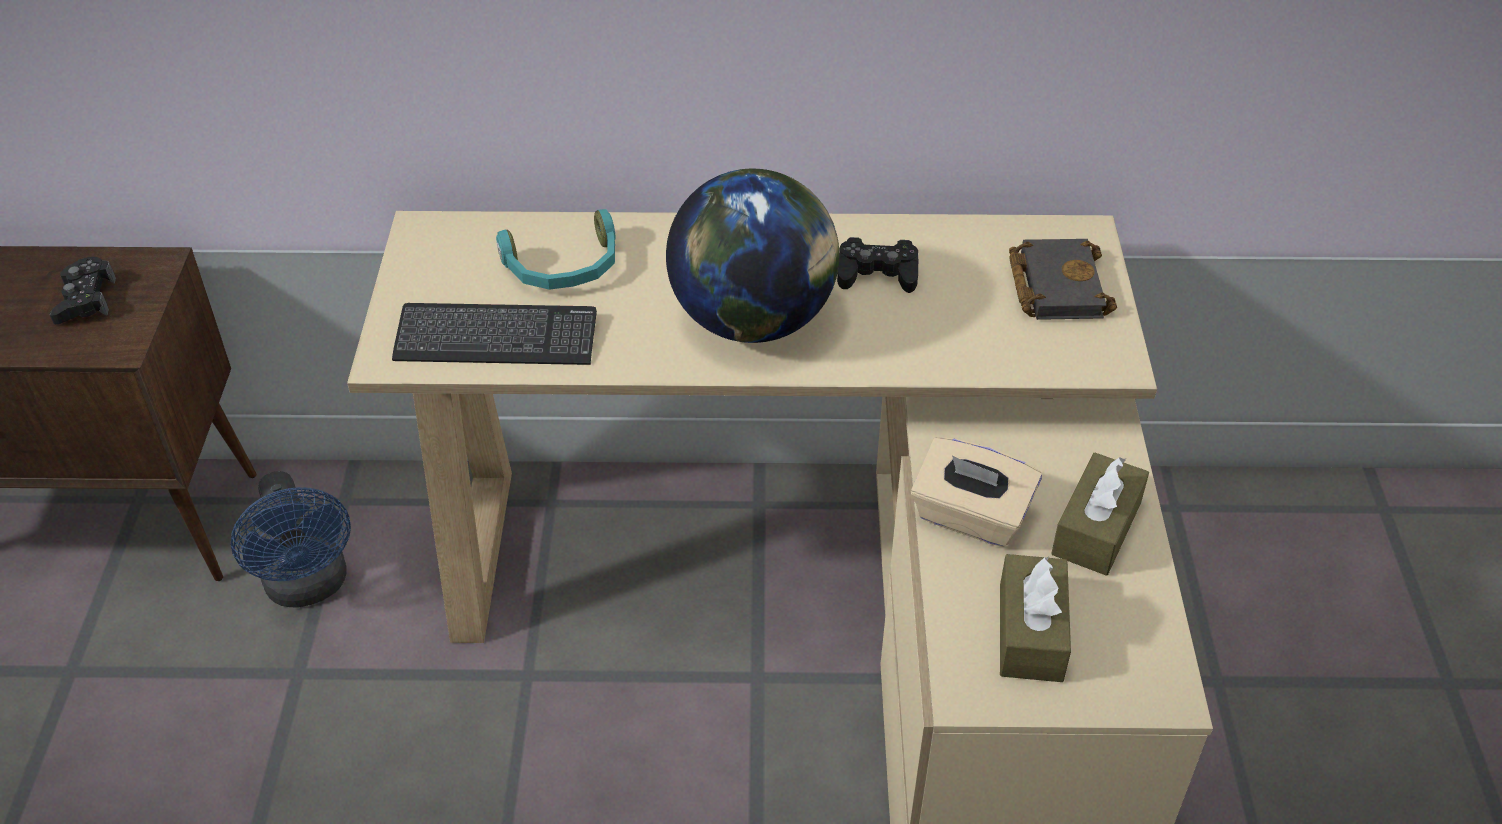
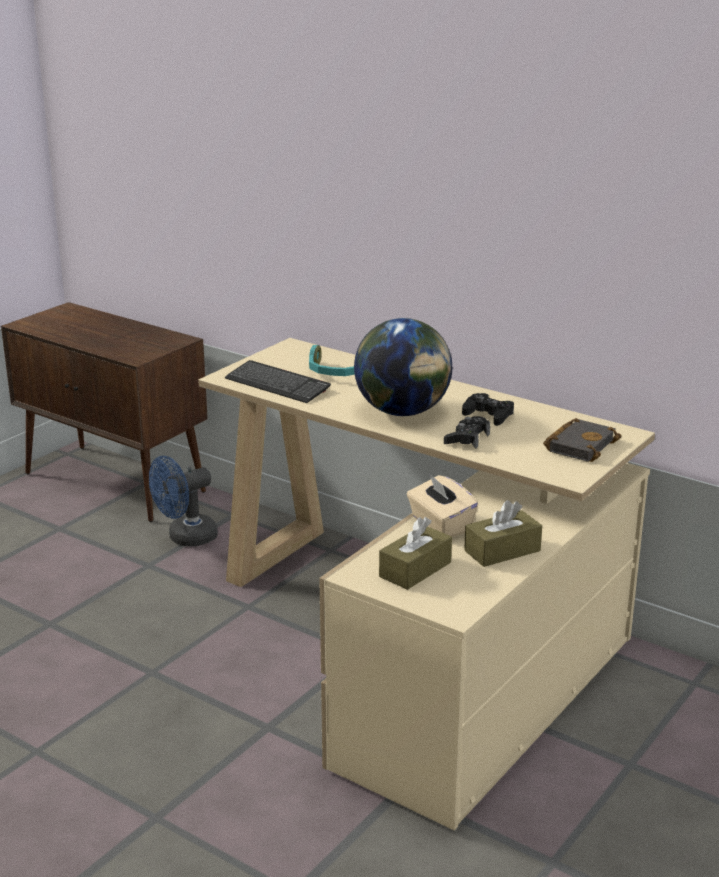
camera: 35 degrees right, 20 degrees down
(85, 299) = (142, 342): black game controller -> black game controller (467, 439)
(309, 587) = (185, 538): blue fan -> blue fan turned 45 degrees clockwise

